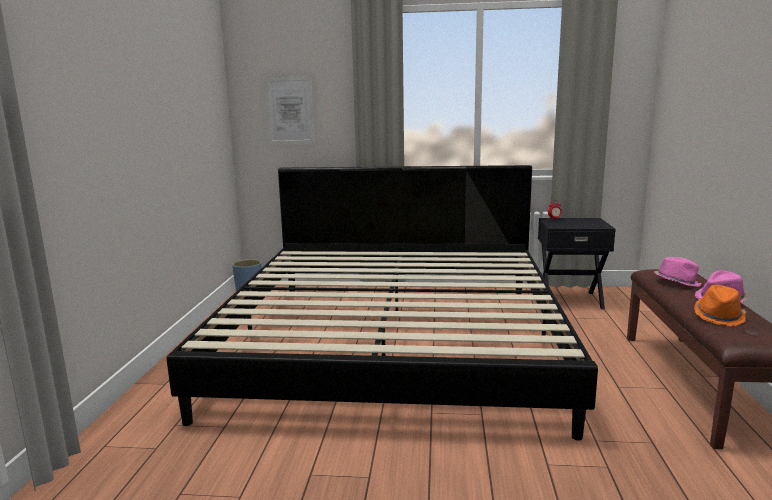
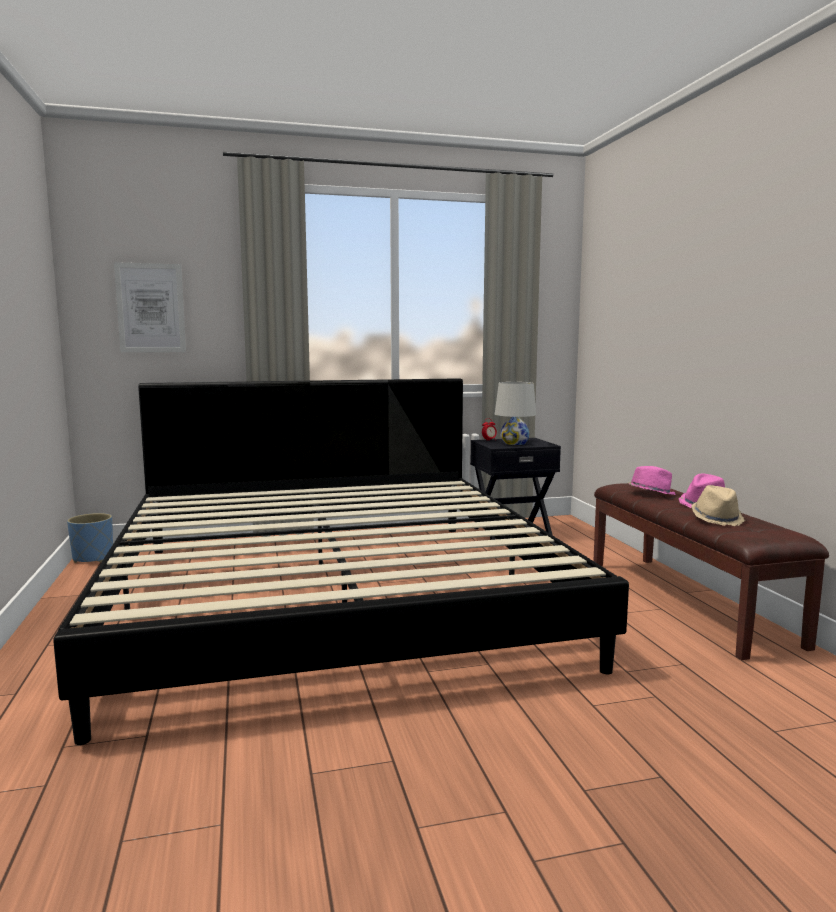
camera: 20 degrees left, 5 degrees down
(574, 223) = (514, 443): none -> white table lamp
(719, 316) = (717, 519): orange hat -> beige hat

